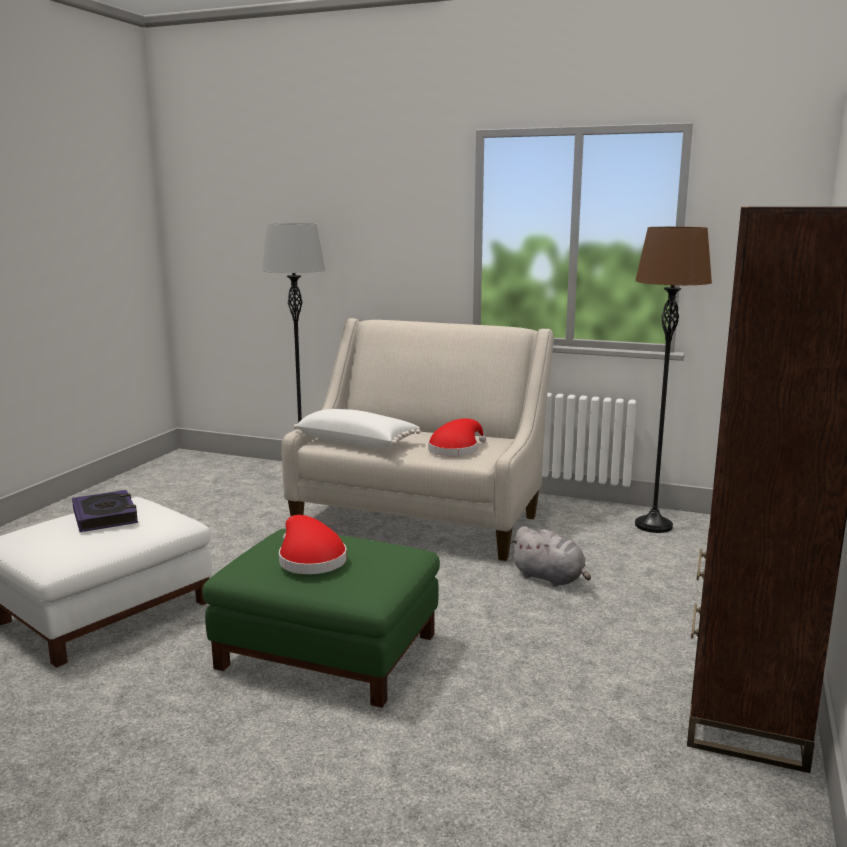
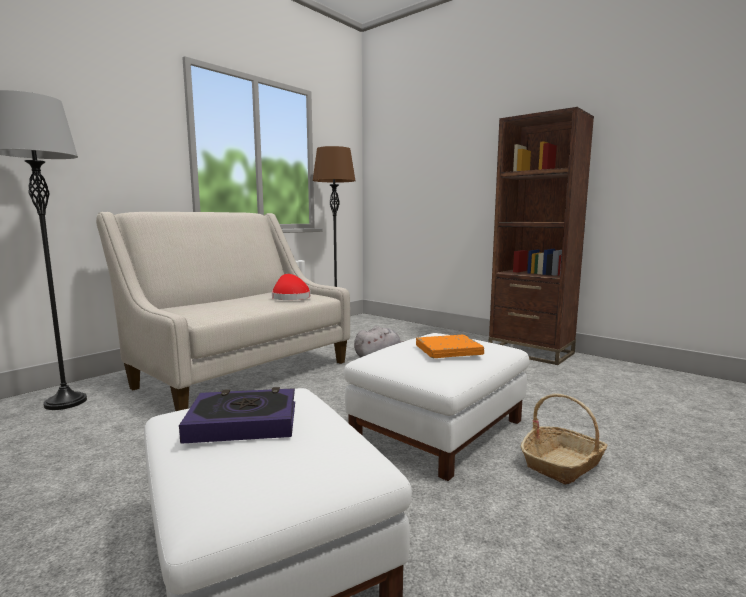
camera: 70 degrees left, 5 degrees down
(268, 740) = (562, 464): none -> basket
(309, 560) = (448, 351): red hat -> orange book
(329, 650) = (437, 428): green ottoman -> white ottoman
(357, 442) = (223, 311): white pillow -> none

